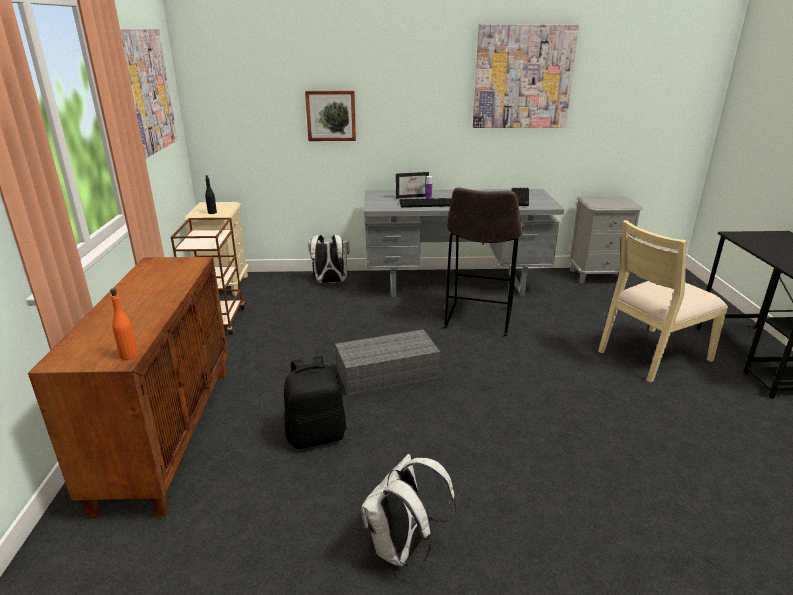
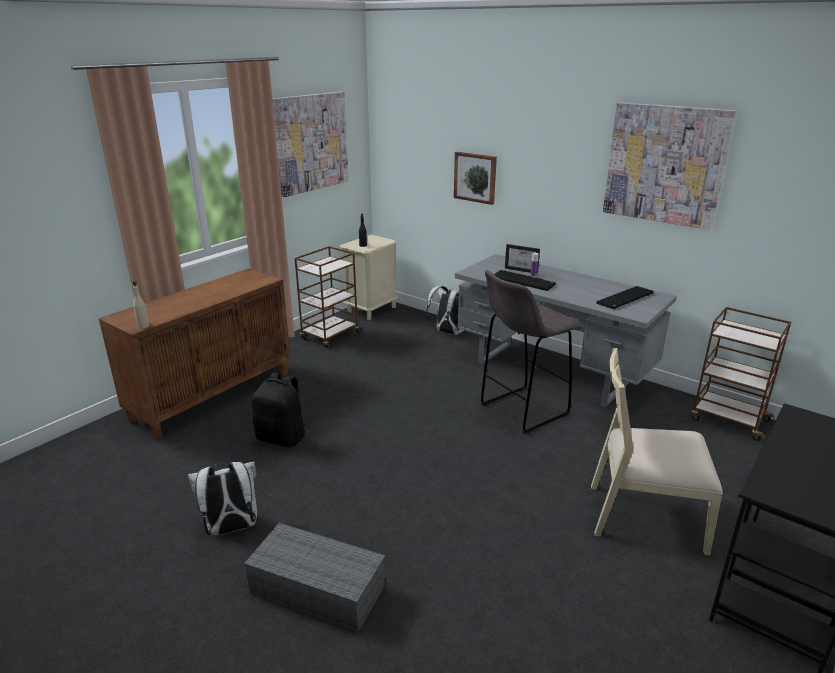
camera: 40 degrees right, 0 degrees up
(129, 355) = (143, 326): orange bottle -> beige bottle
(386, 375) = (381, 420): grey storage box -> grey storage box (315, 590)
(597, 276) = (728, 419): grey nightstand -> brown cart

